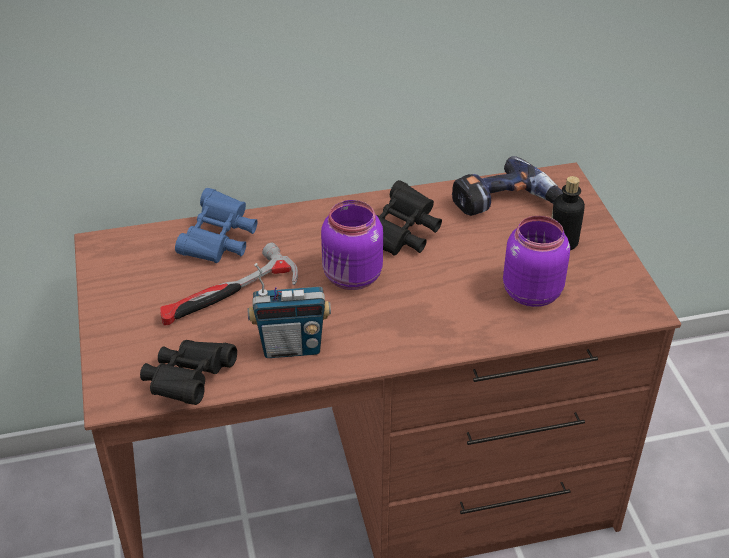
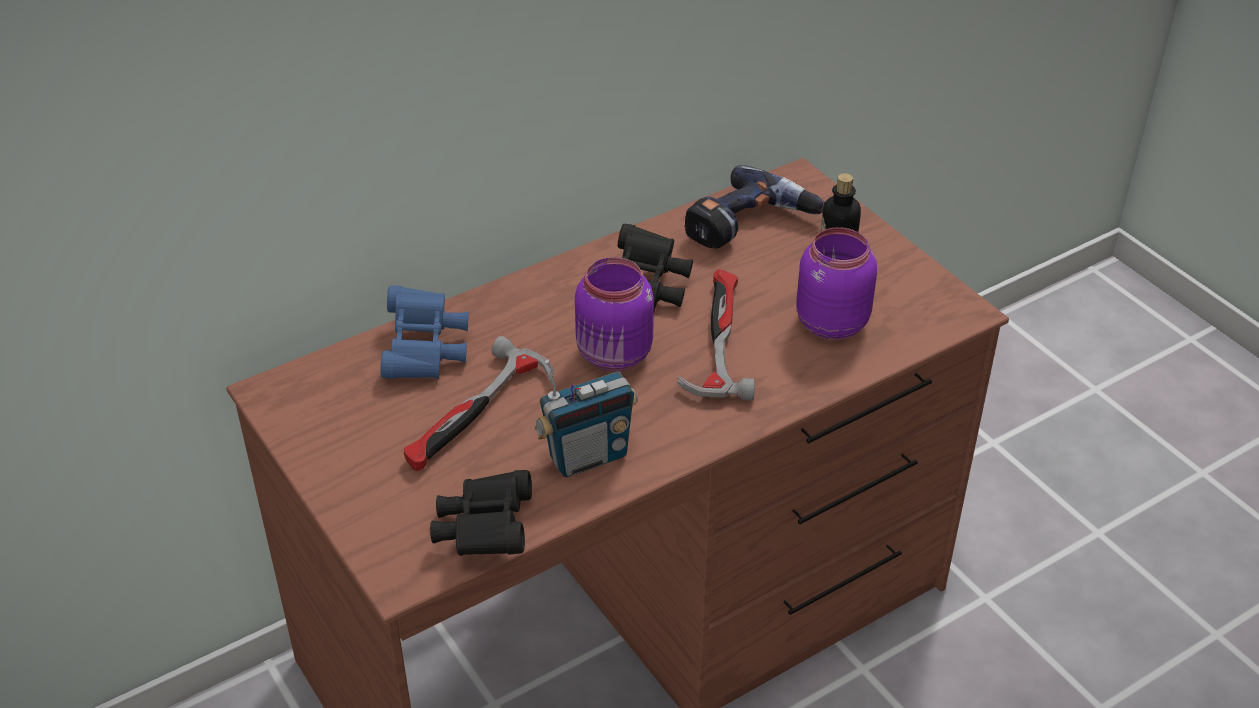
camera: 20 degrees left, 0 degrees up
(435, 284) = (717, 340): none -> hammer

